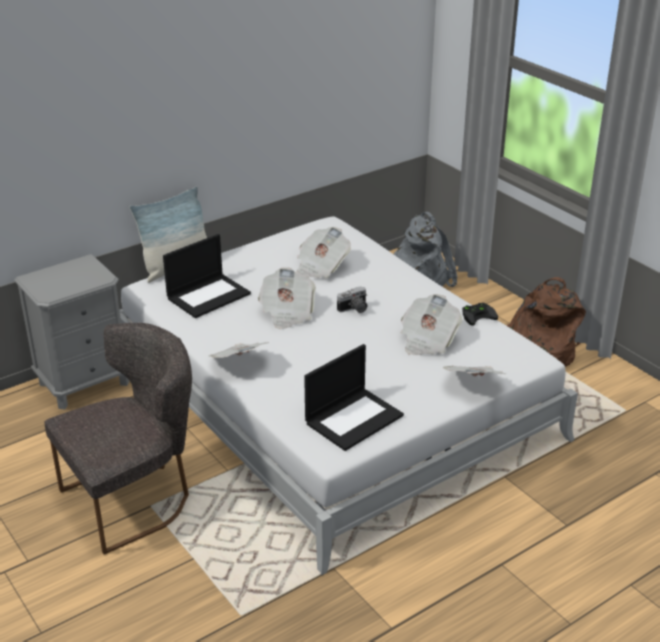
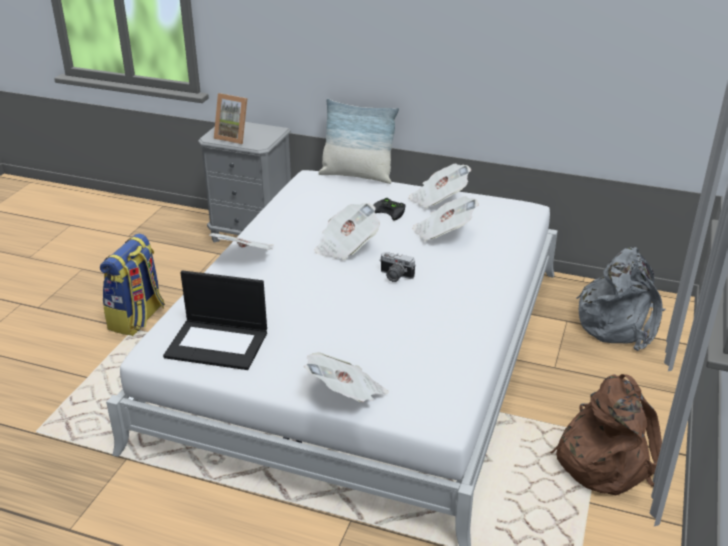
camera: 55 degrees right, 0 degrees up
(66, 284) = (234, 137): none -> picture frame
(135, 498) = (137, 319): grey chair -> backpack
(209, 295) = (331, 204): laptop -> none
(427, 340) = (393, 337): newspaper -> newspaper (438, 199)
(478, 315) = (480, 351): black game controller -> black game controller (390, 211)

